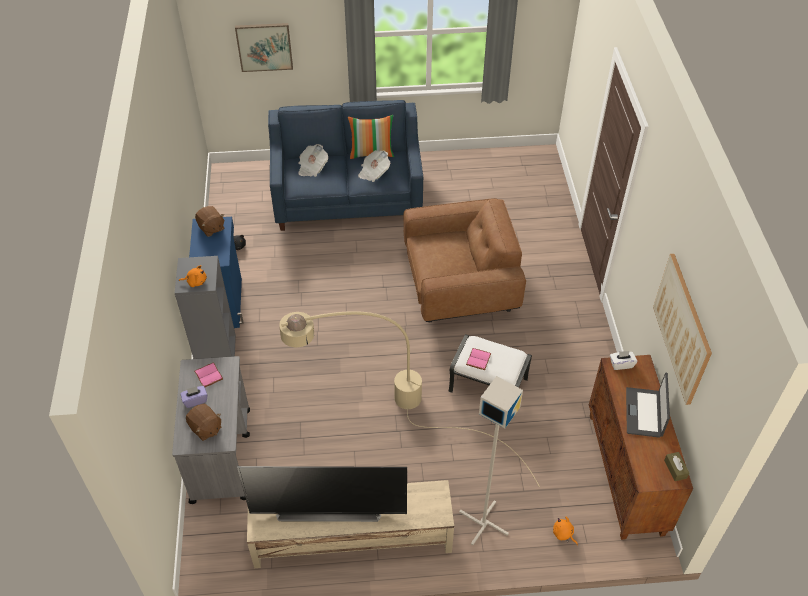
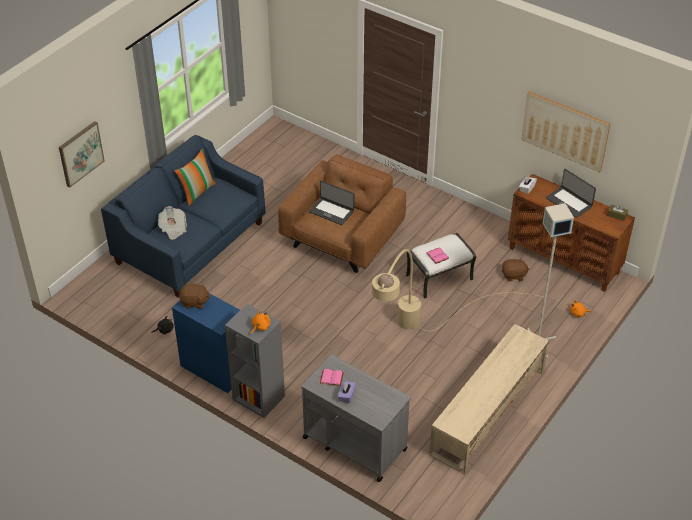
camera: 50 degrees left, 5 degrees down
(205, 428) = (377, 402): brown plush toy -> brown plush toy (514, 275)
(328, 509) = (481, 390): television -> none
(373, 172) = (219, 202): newspaper -> none
(449, 248) = (331, 211): none -> laptop

